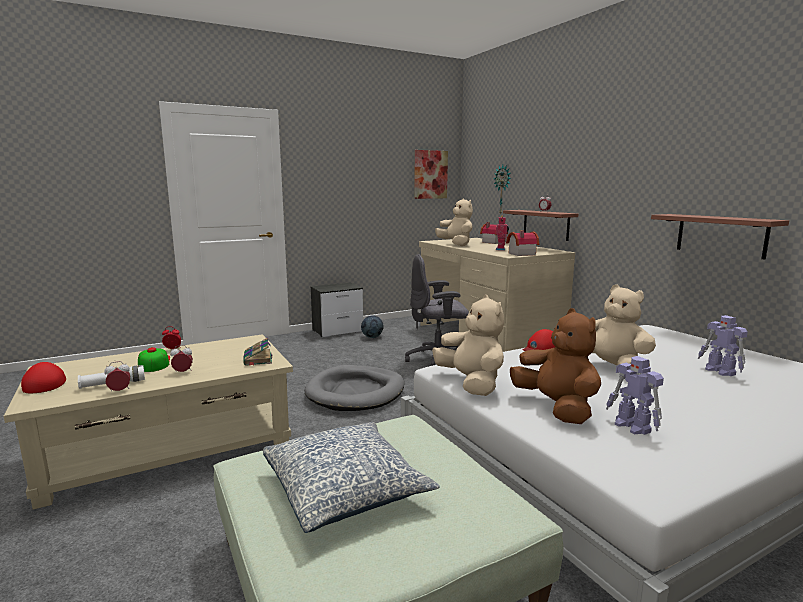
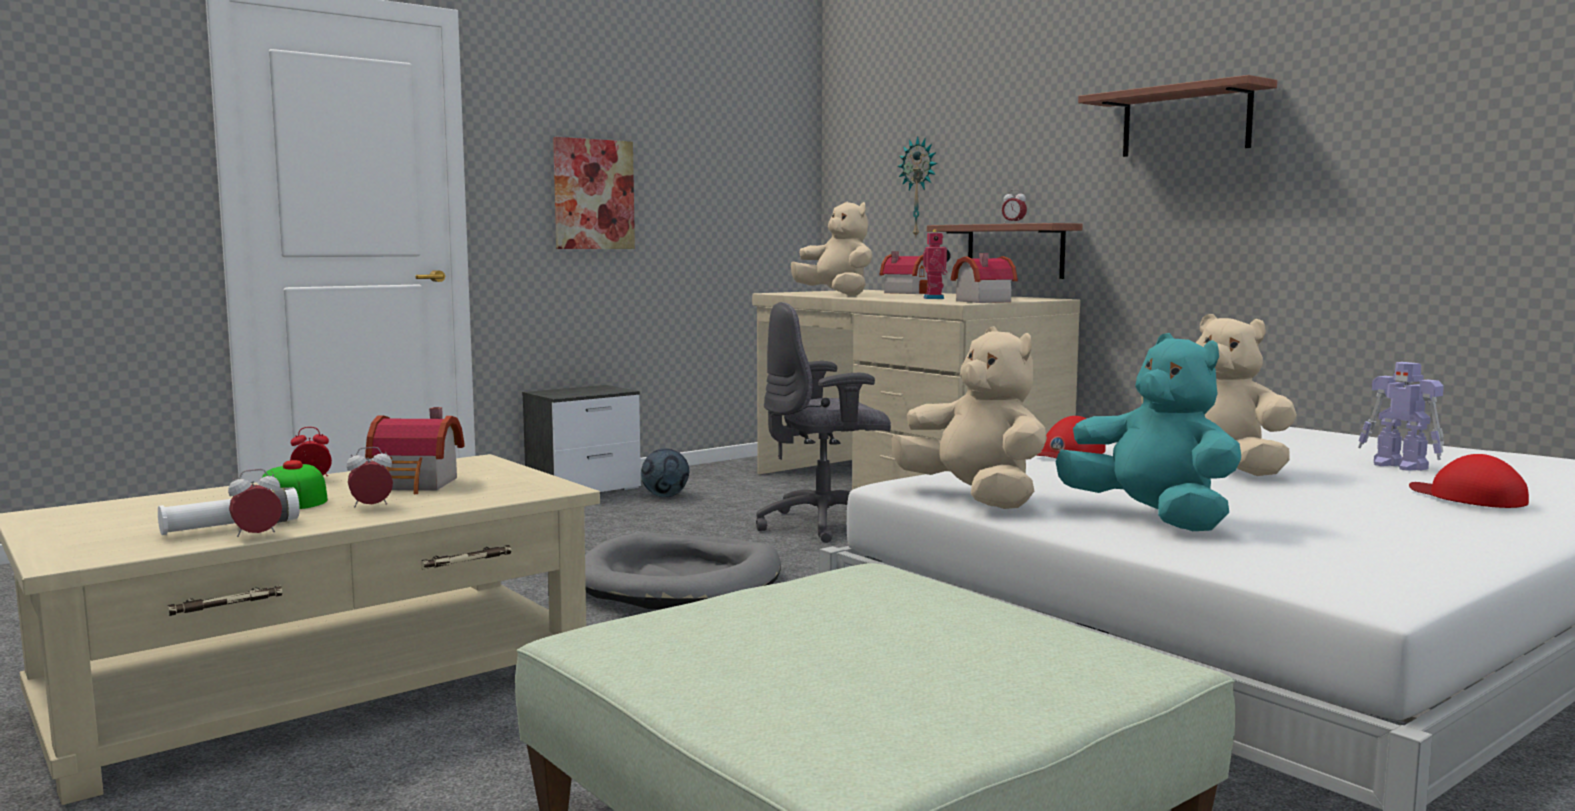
camera: 10 degrees left, 5 degrees down
(45, 383) = (68, 533): red cap -> red cap (1468, 497)
(214, 356) = (418, 485): none -> toy house
(258, 359) = (518, 485): book -> none
(345, 489) = (818, 655): pillow -> none
(430, 174) = (763, 160): picture -> picture (593, 194)
(556, 408) = (1152, 519): brown plush toy -> turquoise plush toy
(633, 427) = (1297, 533): toy robot -> none
(721, 235) = (1360, 242): shelf -> shelf (1185, 121)

